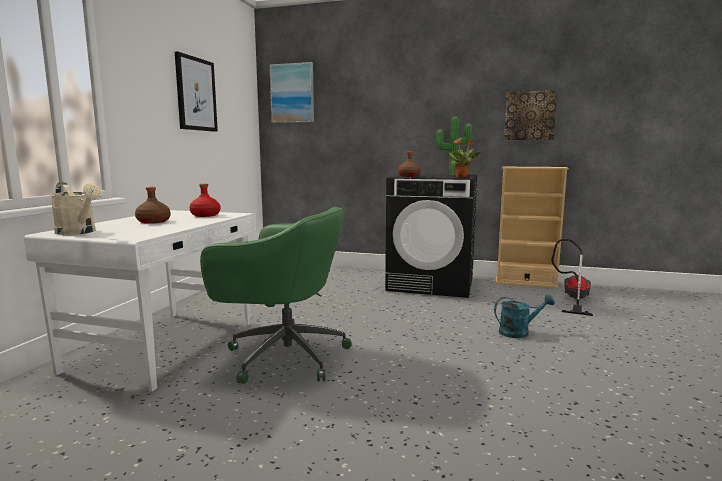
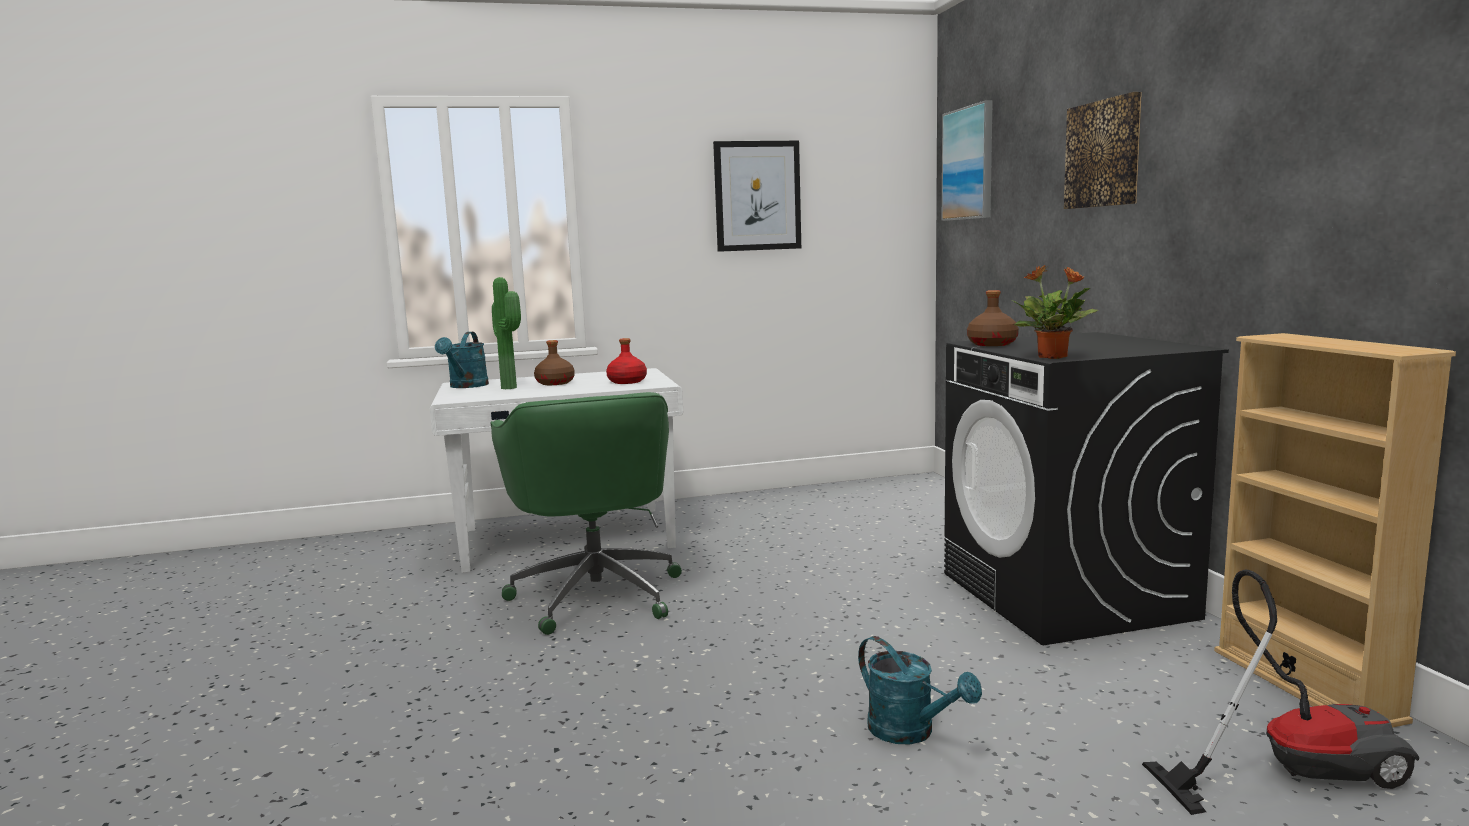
camera: 60 degrees right, 0 degrees up
(79, 232) = (466, 386): beige watering can -> turquoise watering can
(452, 174) = (1148, 345): potted plant -> potted plant (512, 387)
(529, 116) = (1366, 183): picture -> picture (1104, 154)

